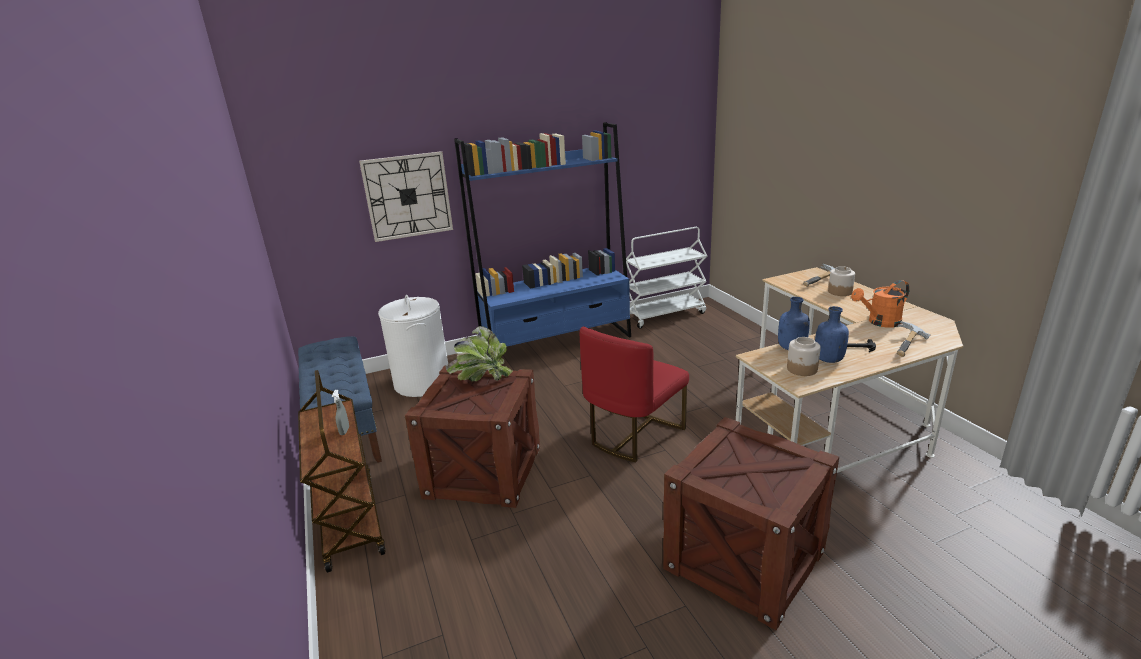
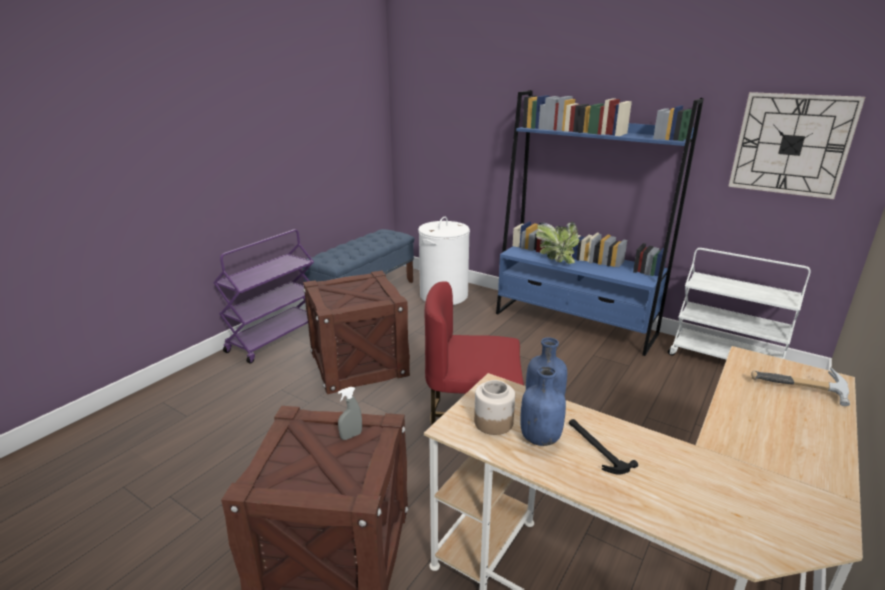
camera: 55 degrees right, 0 degrees up
(344, 431) = (273, 273): grey spray bottle -> grey spray bottle (351, 436)
(349, 520) = (275, 338): brown cart -> purple cart
(408, 196) = (486, 136): wall clock -> wall clock (791, 144)
(481, 378) = (378, 288): potted plant -> potted plant (557, 259)
(840, 292) = (788, 412): jar -> none
(879, 322) = (724, 467): orange watering can -> none
(910, 346) = (672, 511): hammer -> none

